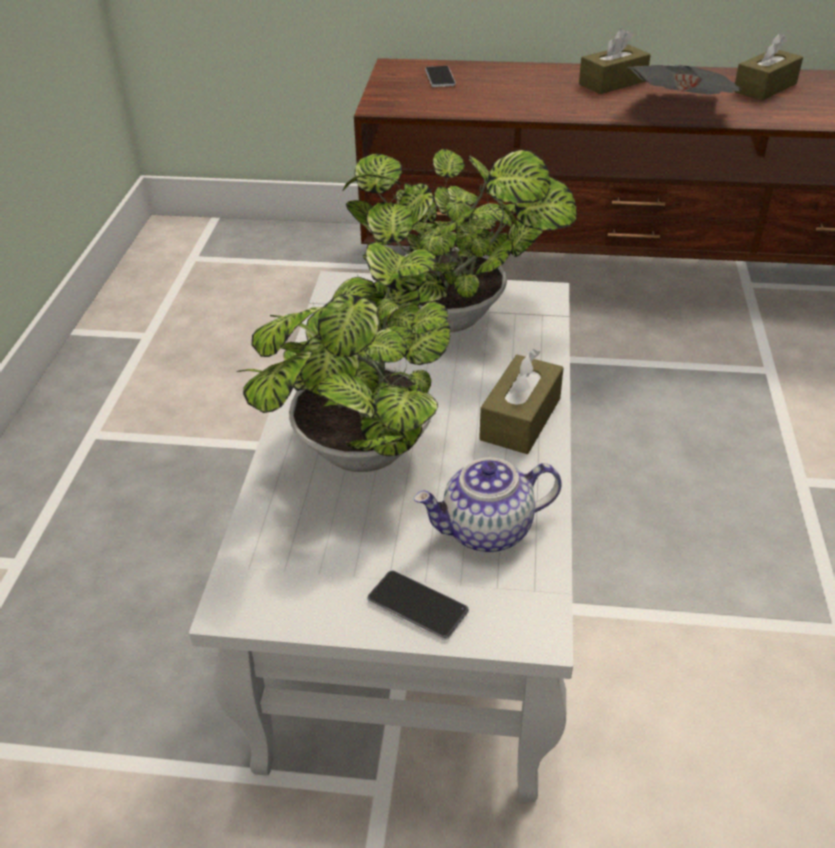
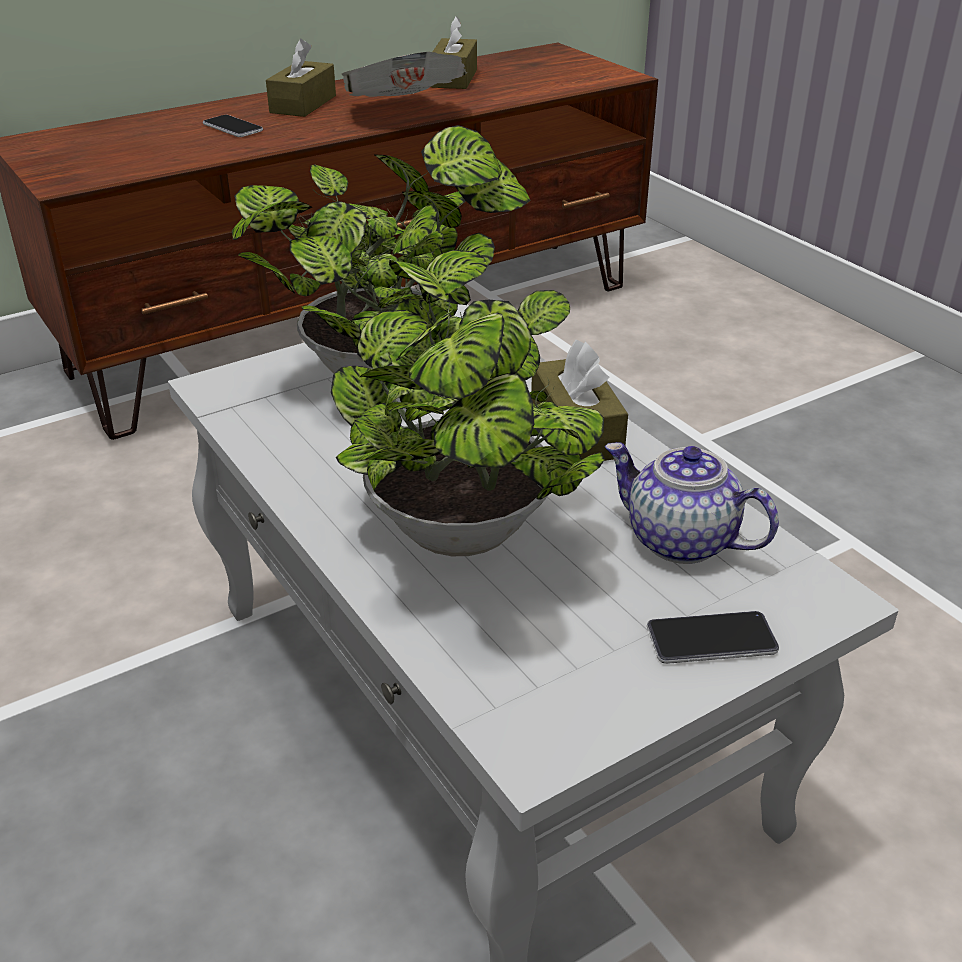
camera: 40 degrees left, 5 degrees down
(440, 78) = (99, 140): phone -> phone (233, 127)
(486, 531) = (679, 540): teapot -> teapot turned 90 degrees clockwise

